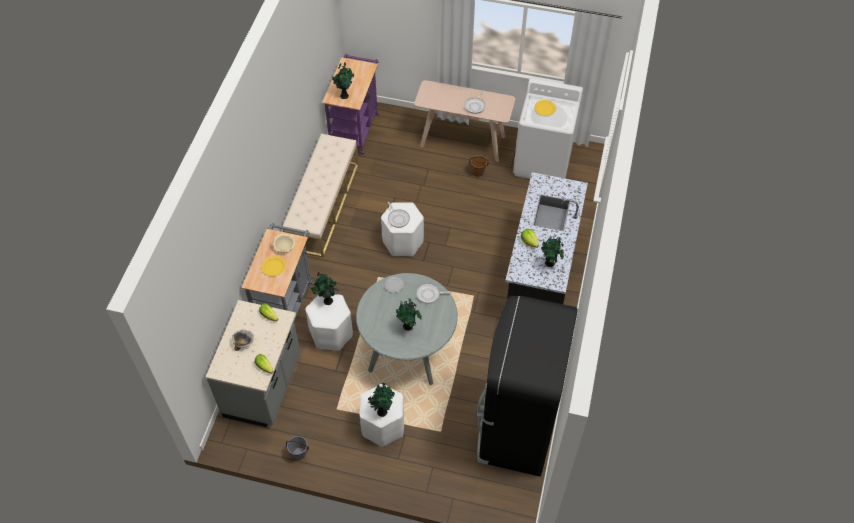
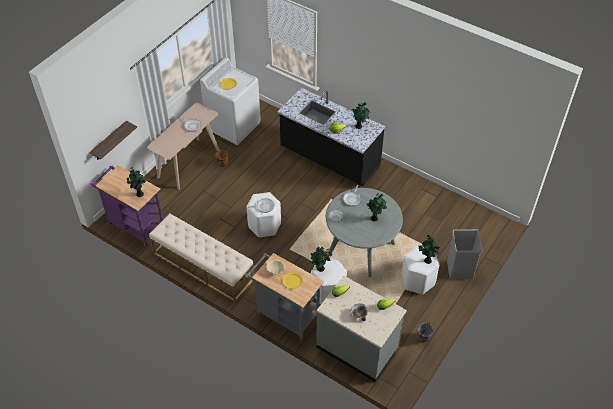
camera: 70 degrees left, 5 degrees down
(388, 37) = (109, 142): none -> shelf
(420, 471) = (459, 269): none -> grey trash can
(516, 427) = (442, 208): black fridge -> none

